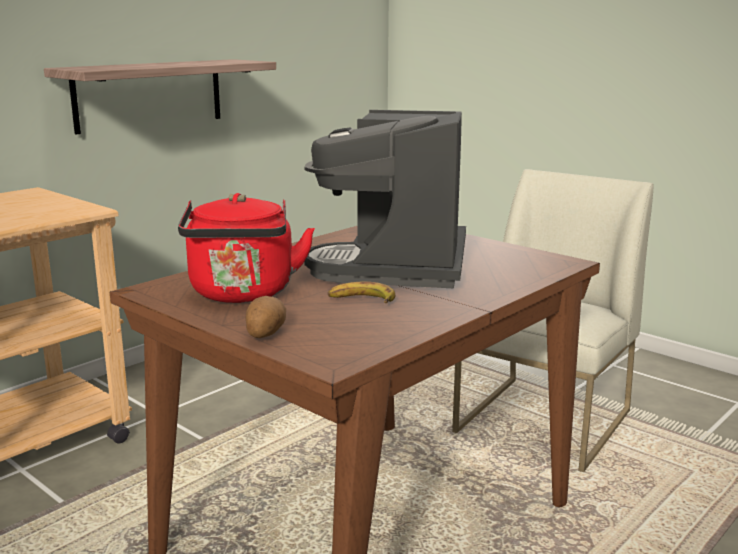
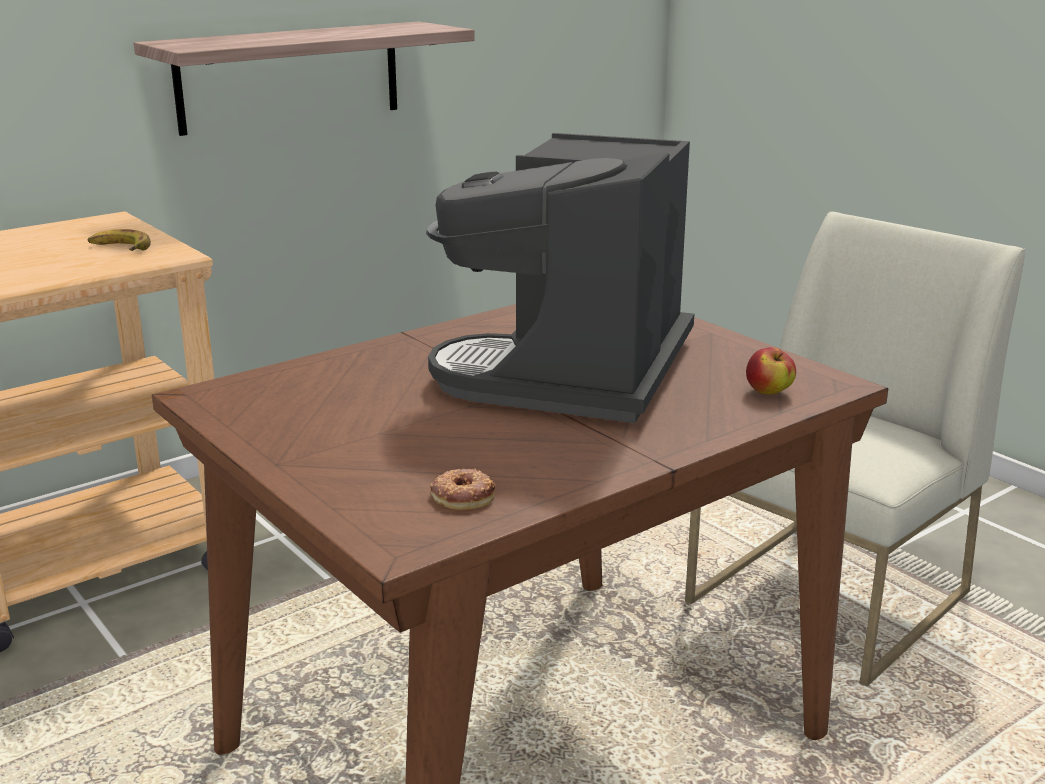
camera: 10 degrees right, 5 degrees up
(242, 294) = (327, 412): red kettle -> none
(264, 334) = (326, 485): potato -> none
(361, 300) = (490, 434): banana -> banana (119, 248)
(361, 333) = (463, 495): none -> donut
(528, 268) = (768, 392): none -> apple

